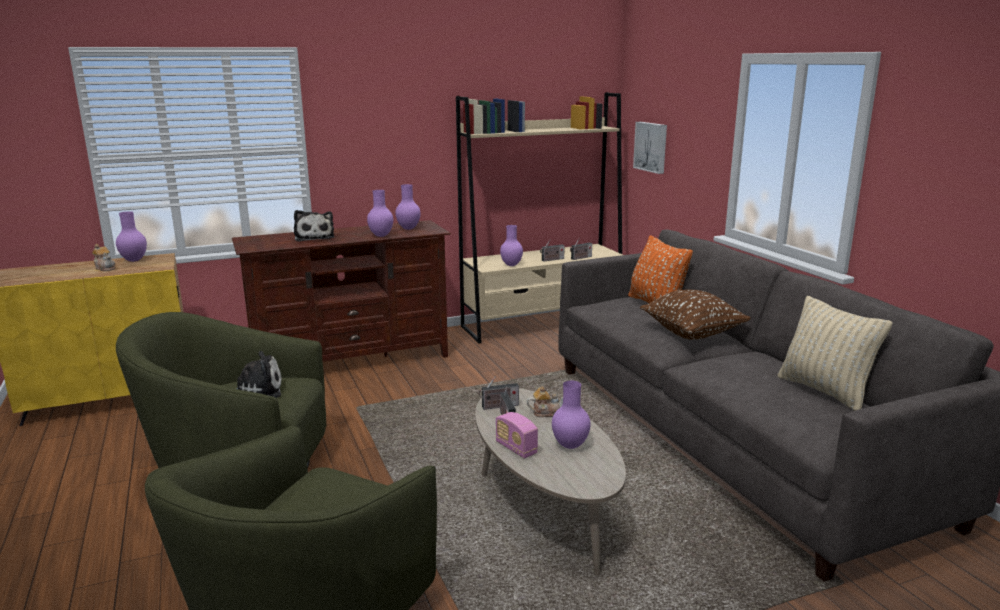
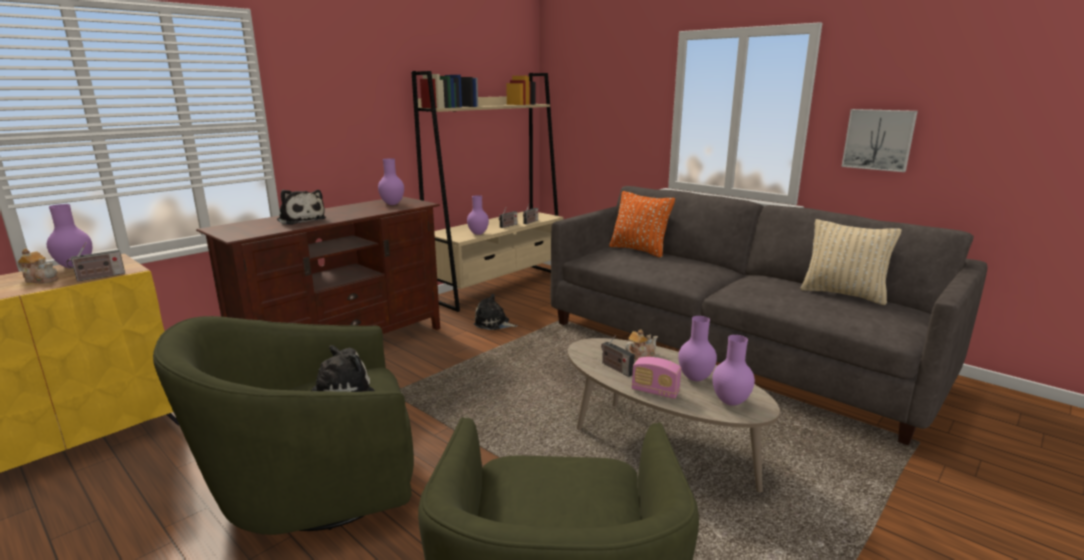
camera: 25 degrees left, 0 degrees up
(381, 235) = (374, 212): purple vase -> purple vase (730, 402)
(498, 406) = (593, 357): radio -> radio (98, 277)
(501, 361) = (493, 324): none -> plush toy
(651, 147) = (579, 119): picture -> picture (878, 139)
(692, 333) = (698, 267): brown pillow -> none

